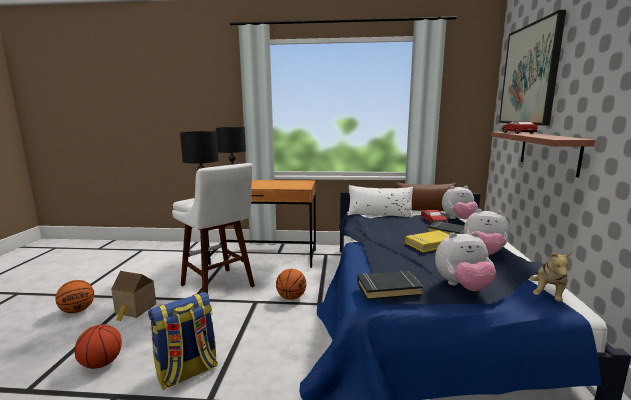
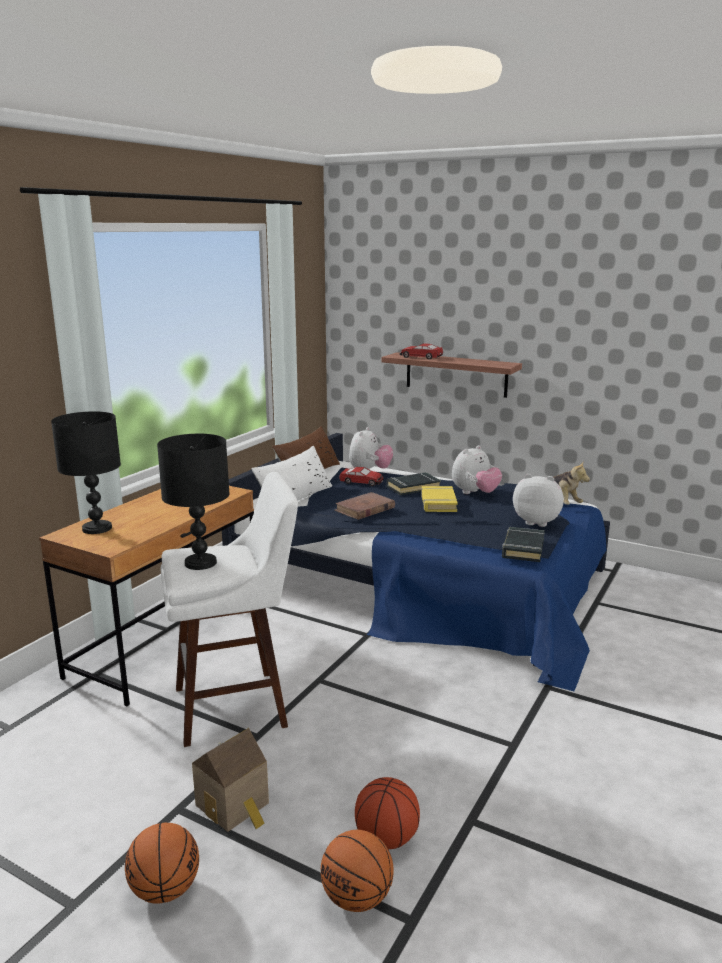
camera: 65 degrees left, 5 degrees up
(187, 372) = (453, 757): backpack -> none
(291, 297) = (334, 650): basketball -> basketball (357, 897)
(382, 229) = (364, 509): none -> brown book
(462, 287) = (536, 522): plush toy -> plush toy turned 90 degrees counterclockwise
(530, 75) = (403, 288): picture -> none

